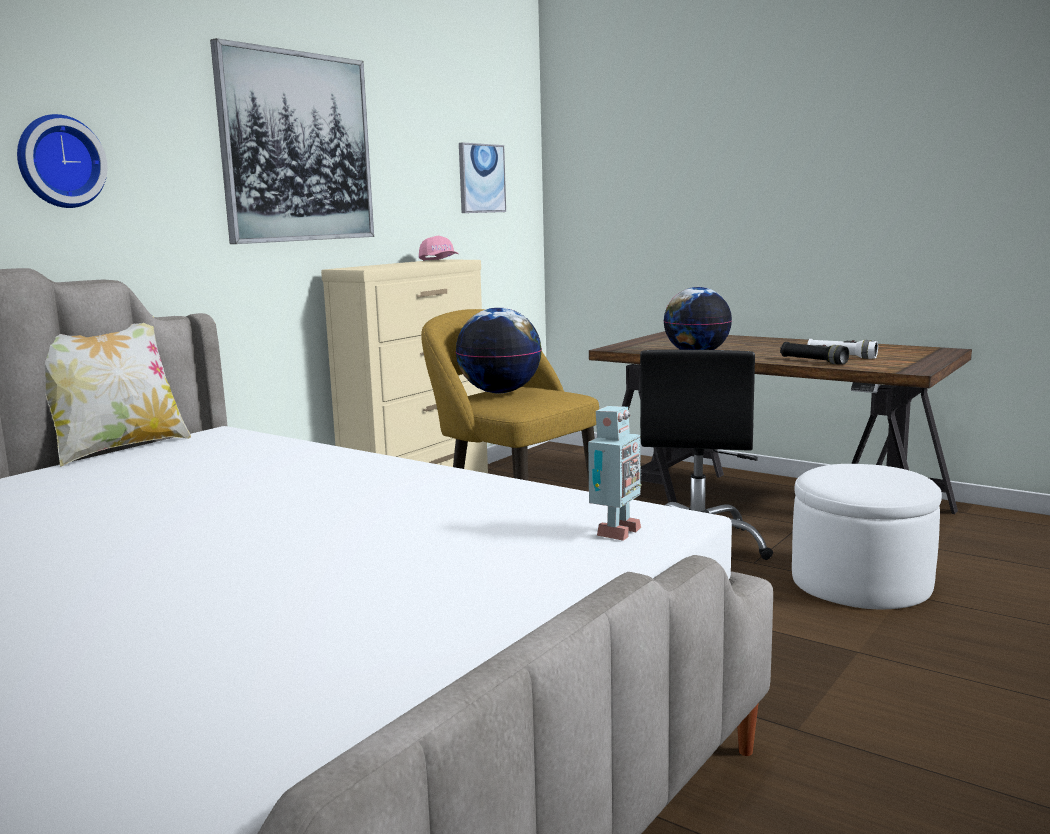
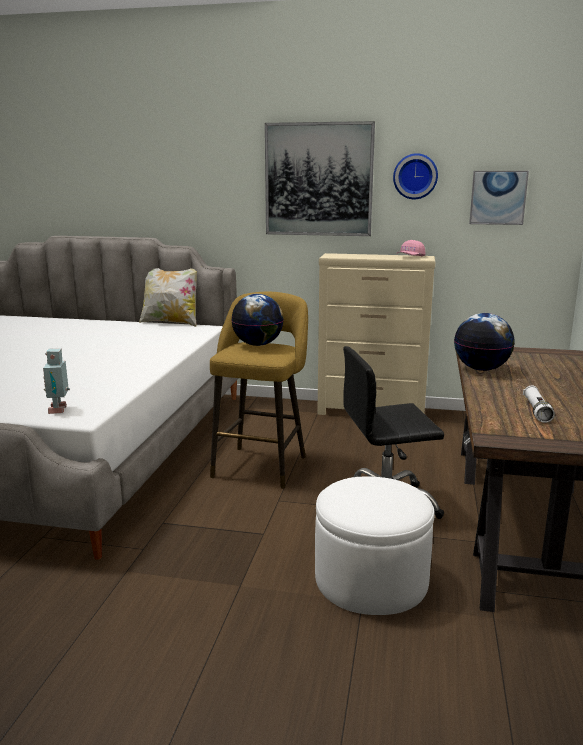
camera: 65 degrees right, 5 degrees up
(59, 162) = (182, 191): wall clock -> wall clock (415, 176)
(614, 533) = (60, 409): toy robot -> toy robot turned 75 degrees clockwise
(813, 361) = (495, 403): black flashlight -> none

